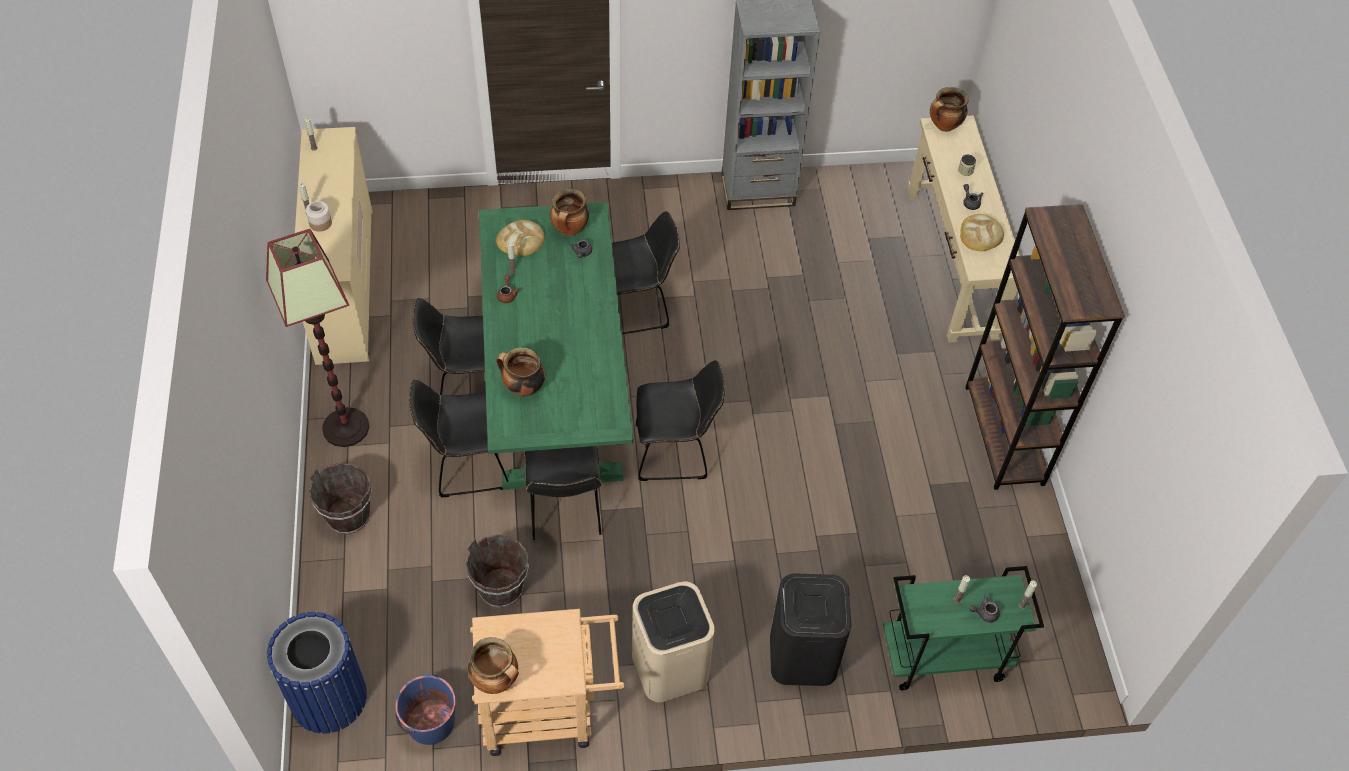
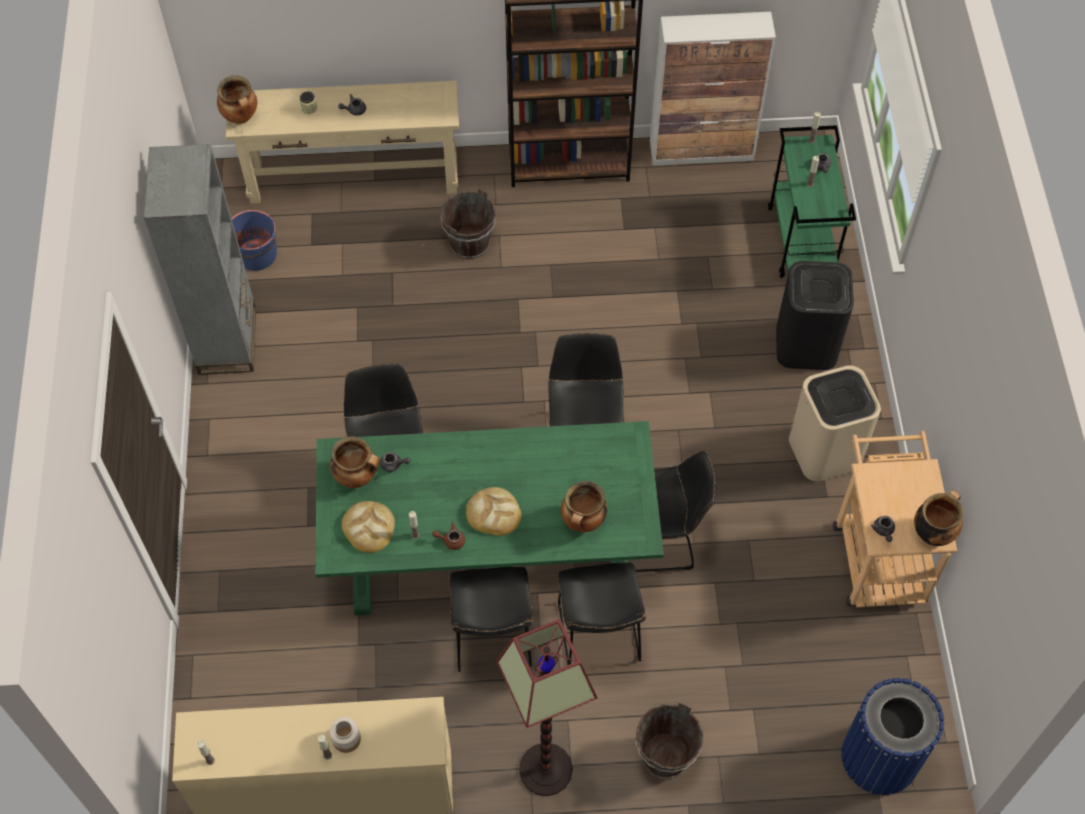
camera: 85 degrees left, 5 degrees up
(430, 722) = (898, 658): blue bucket -> blue bucket (256, 255)
(499, 632) = (883, 531): none -> grey teapot
(500, 588) = (749, 598): brown bucket -> brown bucket (469, 244)
(980, 234) = (399, 108): bread -> bread (493, 513)
(1052, 560) = (702, 150): none -> cabinet

